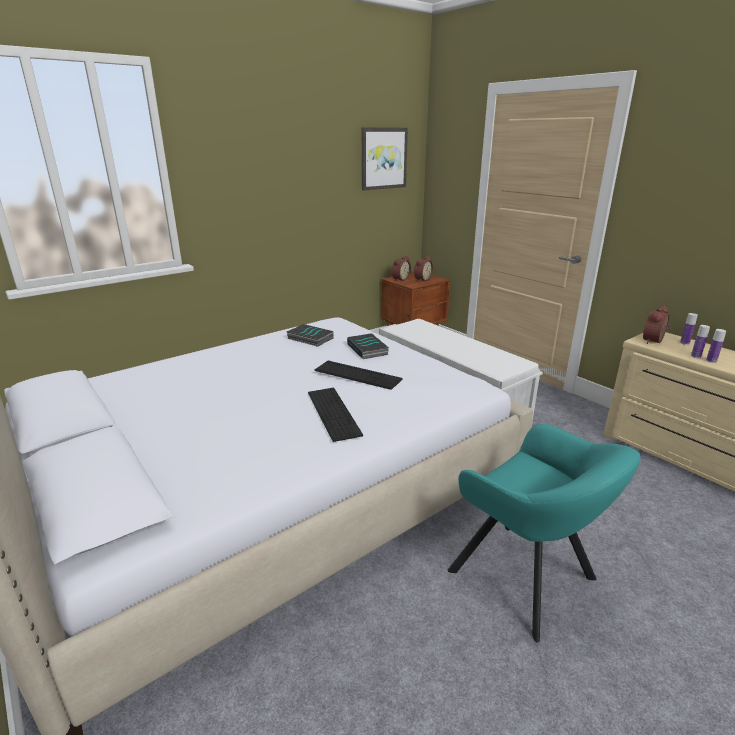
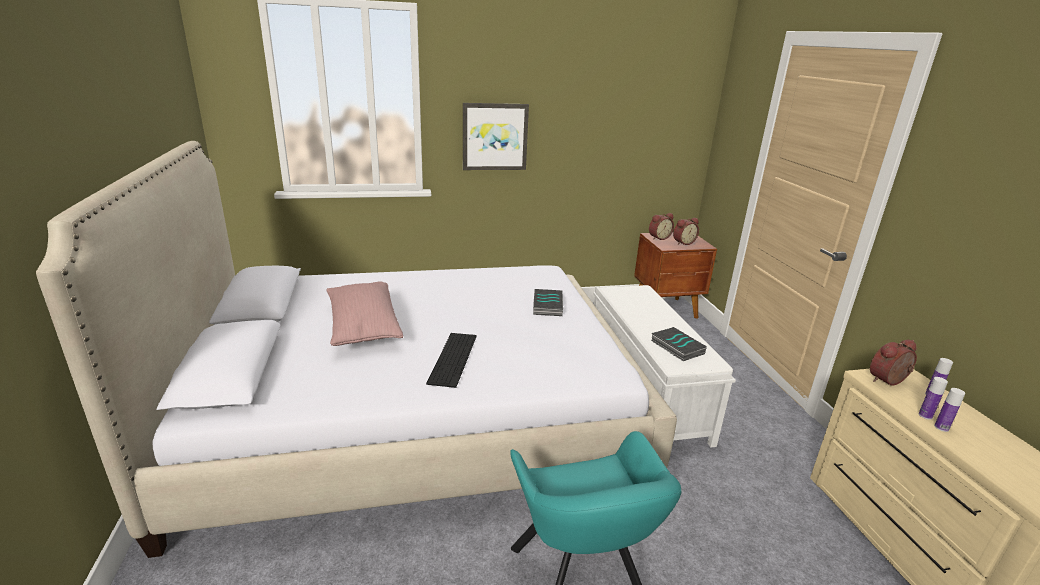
camera: 25 degrees right, 0 degrees up
(210, 410) = (363, 327): none -> pink pillow
(309, 338) = (506, 282): book -> book (676, 347)
(357, 375) = (509, 329): keyboard -> none
(383, 158) = (660, 105): picture -> picture (495, 137)

